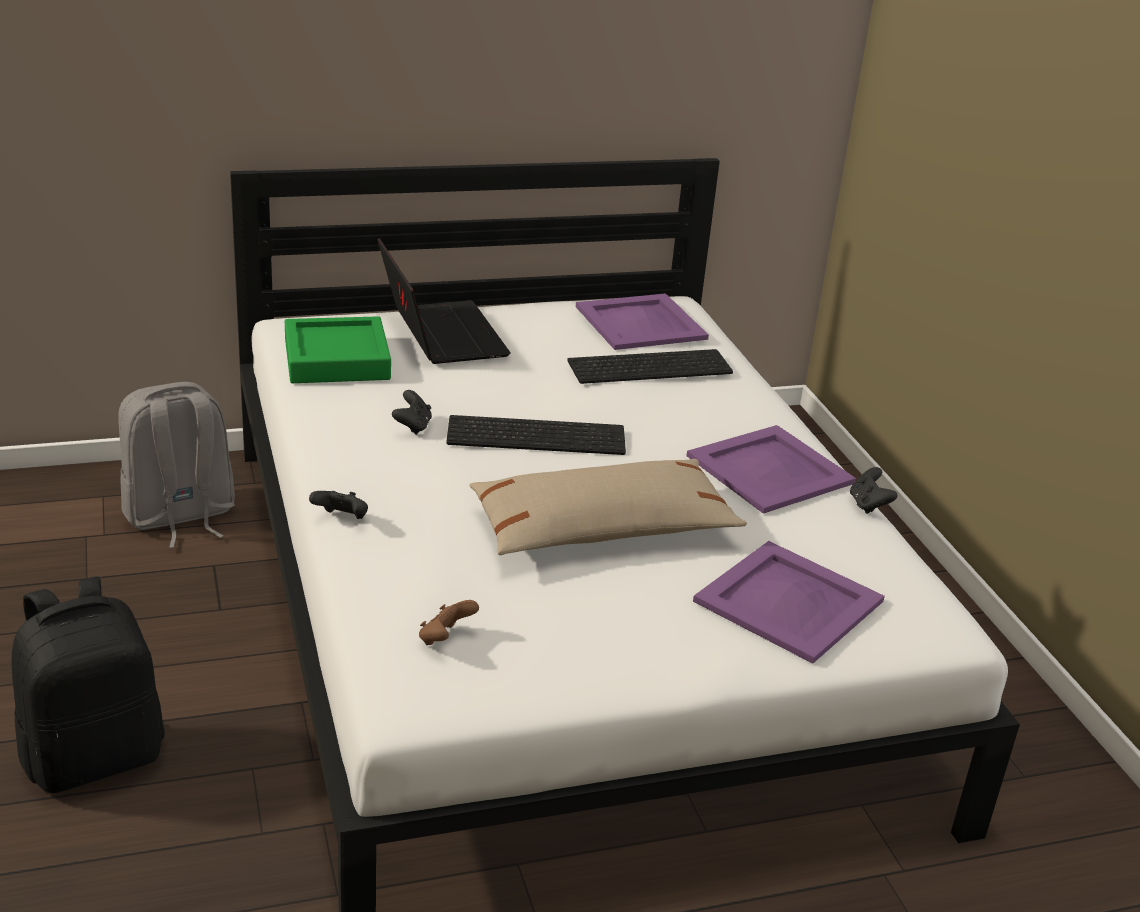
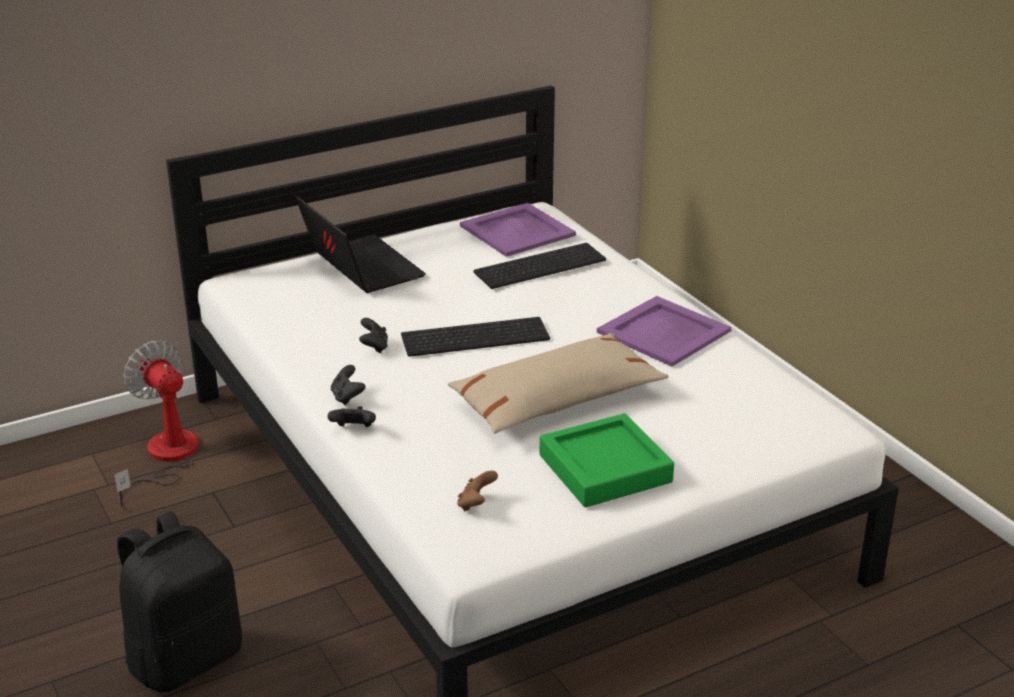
camera: 10 degrees left, 0 degrees up
(179, 516) = (165, 458): grey backpack -> fan
(337, 359) = (286, 303): green tray -> green tray (605, 469)
(788, 600) = (715, 428): purple tray -> none
(868, 505) = (746, 346): black game controller -> black game controller (347, 397)

